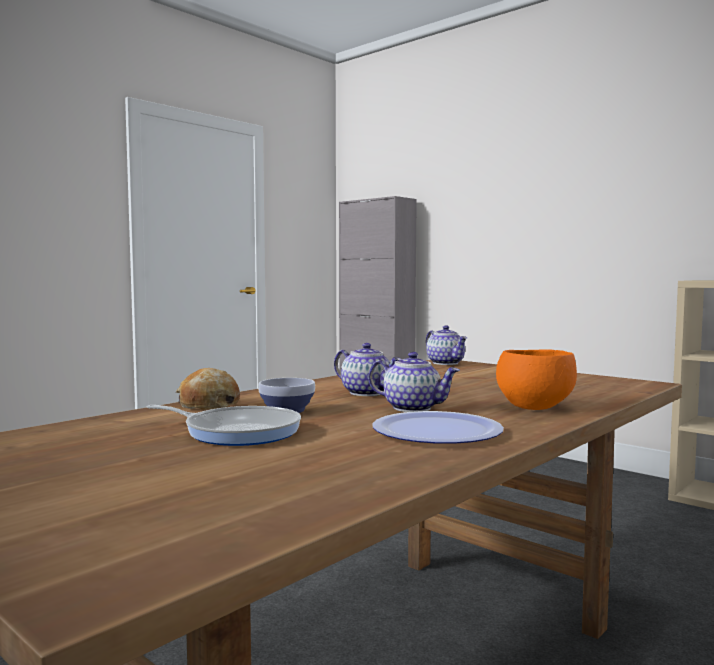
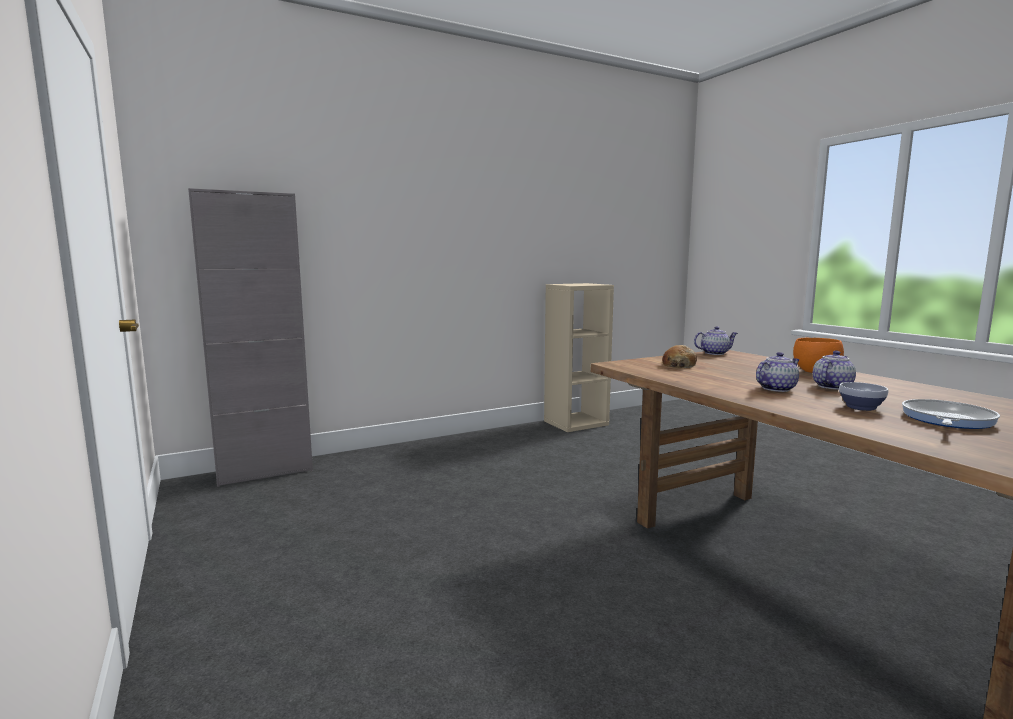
camera: 70 degrees left, 5 degrees up
(208, 404) = (847, 422): bread -> bread (679, 365)
(436, 431) = (901, 390): plate -> none
(446, 363) = (626, 364): teapot -> teapot (714, 353)

